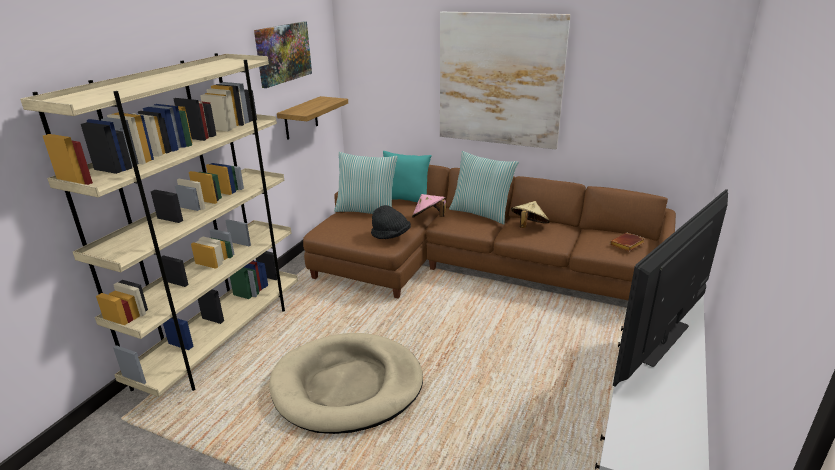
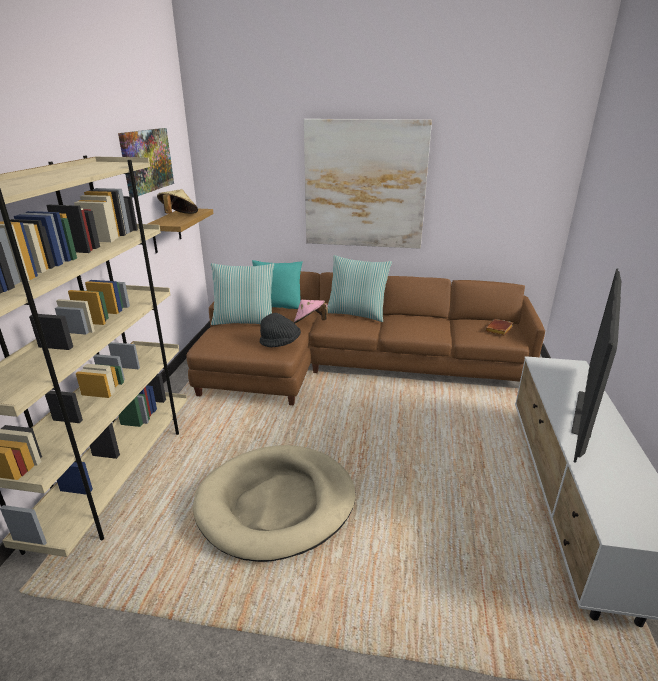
camera: 15 degrees left, 0 degrees up
(528, 227) = (406, 322): beige hat -> beige hat (179, 216)

